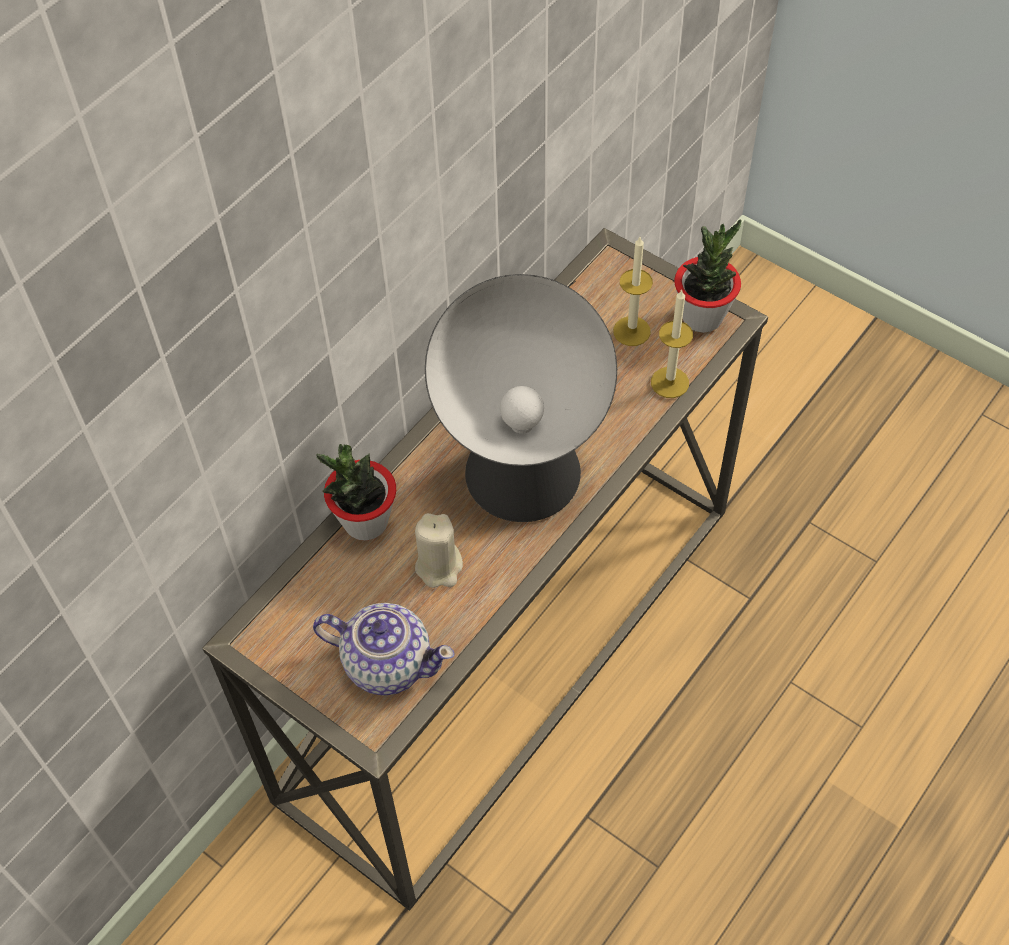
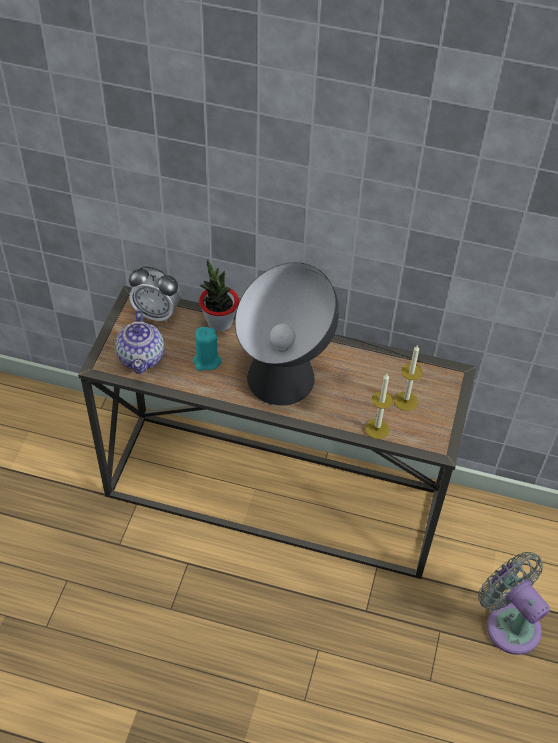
camera: 65 degrees right, 5 degrees down
(298, 611) = (157, 313): none -> alarm clock
(439, 567) = (206, 361): beige candle -> turquoise candle
(702, 317) = (435, 432): potted plant -> none
(823, 439) = (509, 623): none -> grey fan

